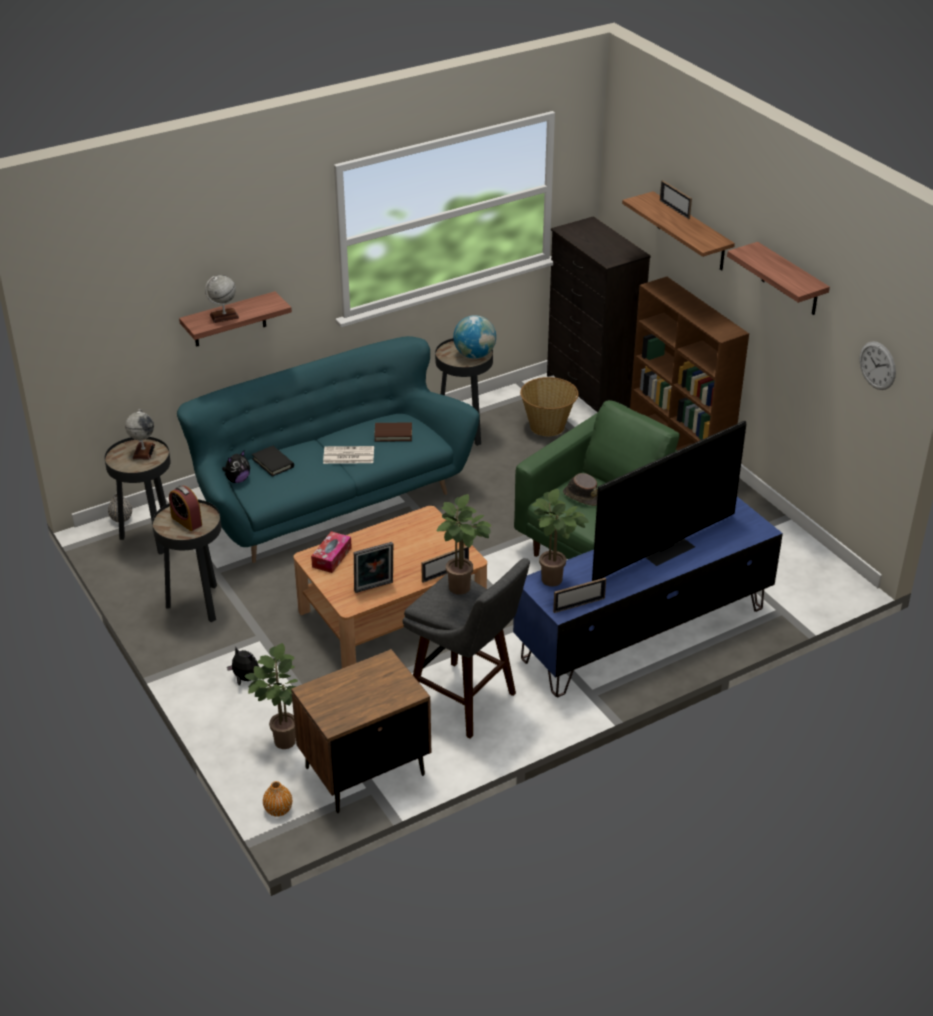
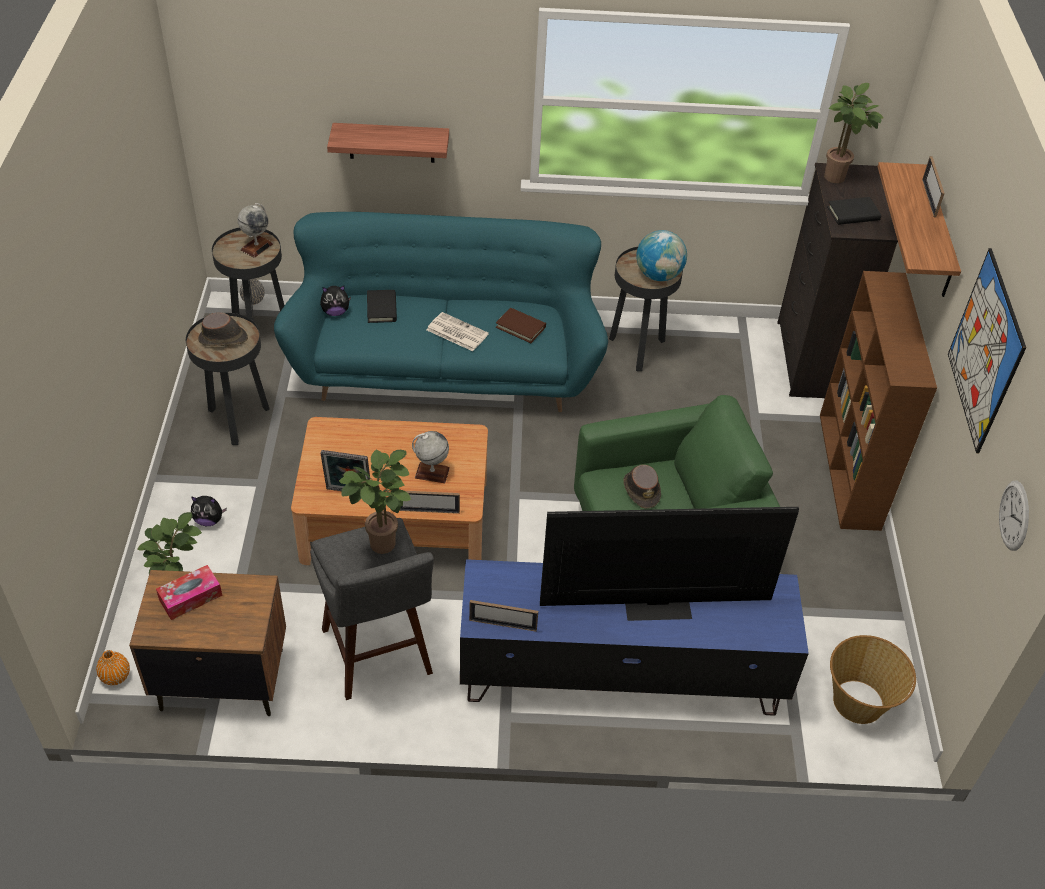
camera: 30 degrees right, 10 degrees up
(186, 521) = (223, 339): alarm clock -> brown hat
(224, 316) = (373, 137): globe -> globe (432, 473)
(245, 679) = (209, 520): plush toy -> plush toy turned 120 degrees clockwise
(332, 557) = (341, 438): tissue box -> tissue box (190, 597)
(548, 426) = (728, 382): basket -> basket (858, 702)
(555, 581) = (504, 582): potted plant -> potted plant (836, 179)
(607, 250) = (853, 214): none -> black book
(790, 280) = (985, 351): shelf -> picture

